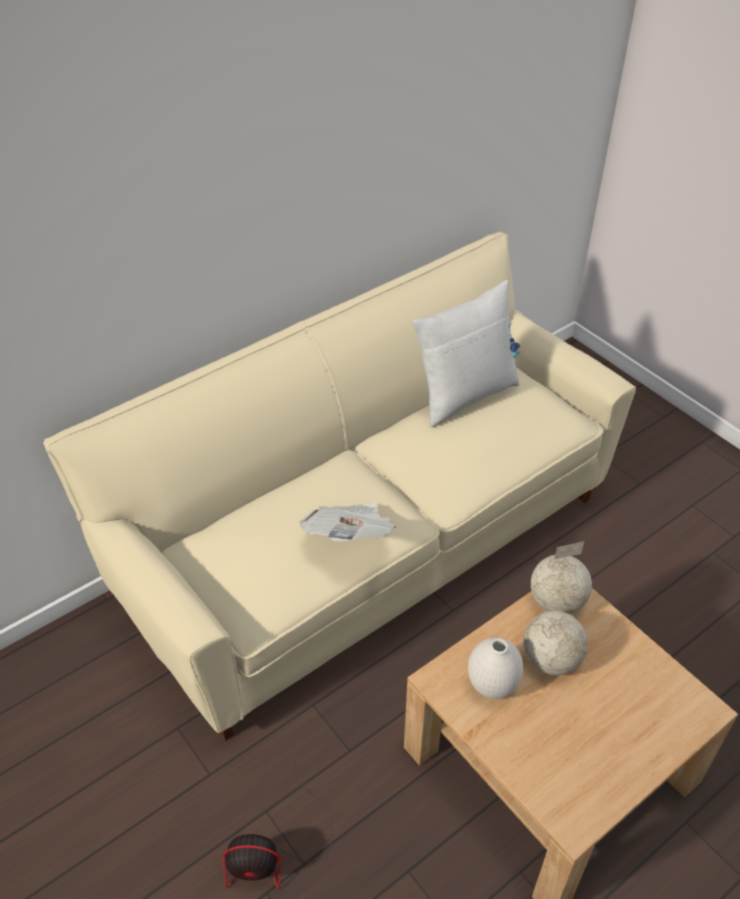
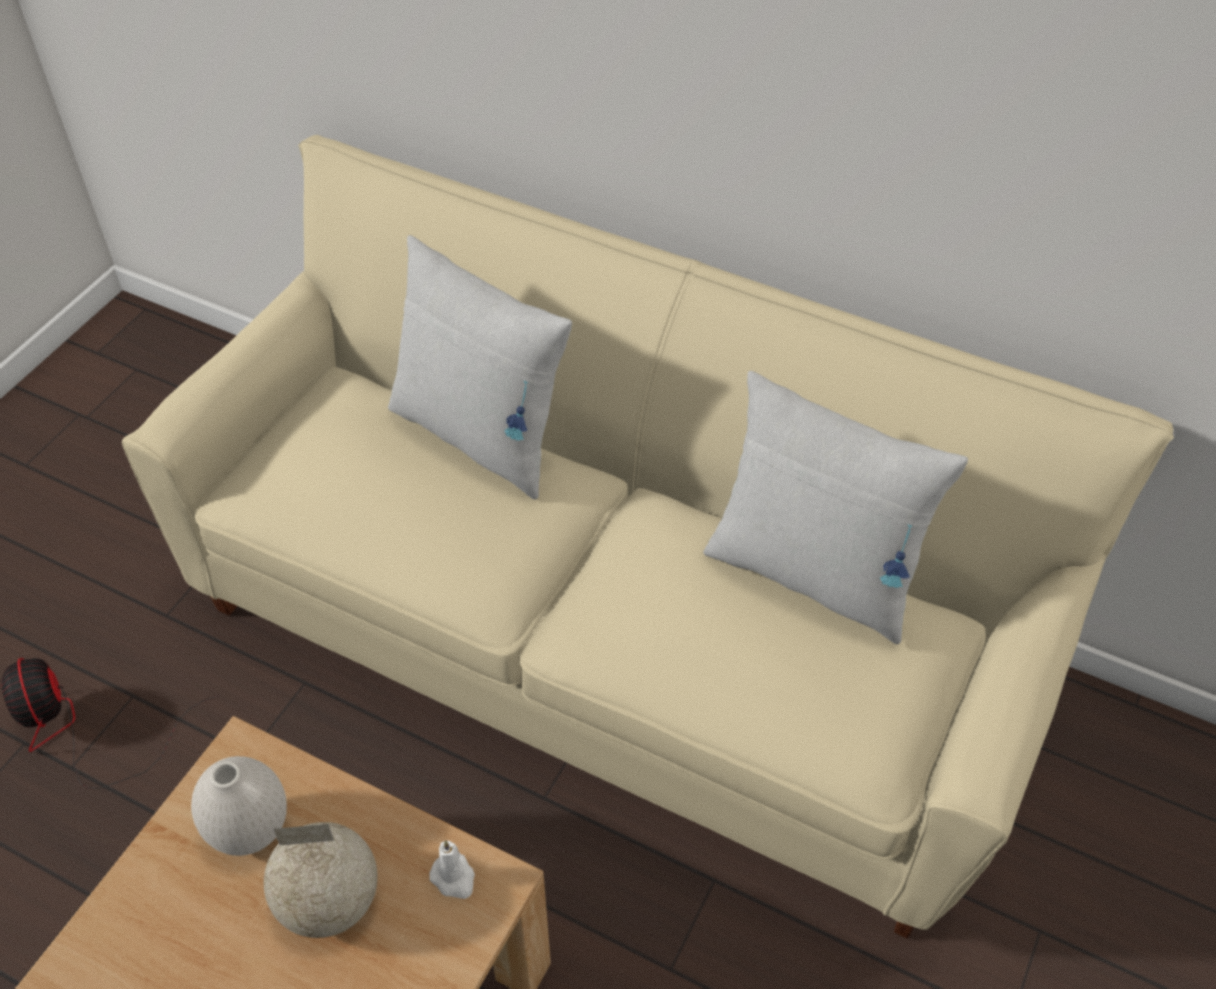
camera: 65 degrees right, 5 degrees up
(288, 490) = (479, 436): none -> grey pillow
(350, 537) = (410, 535): newspaper -> none
(557, 602) = (454, 878): globe -> white candle

